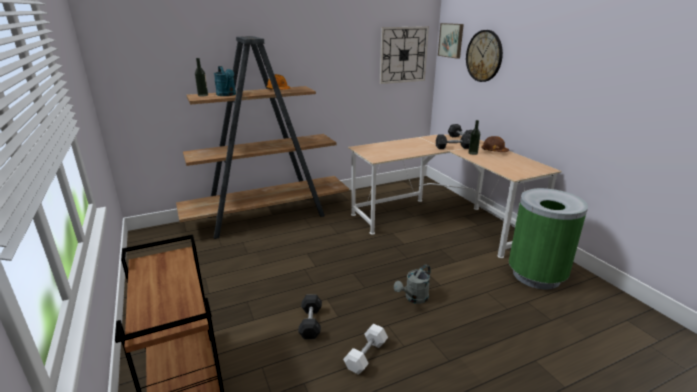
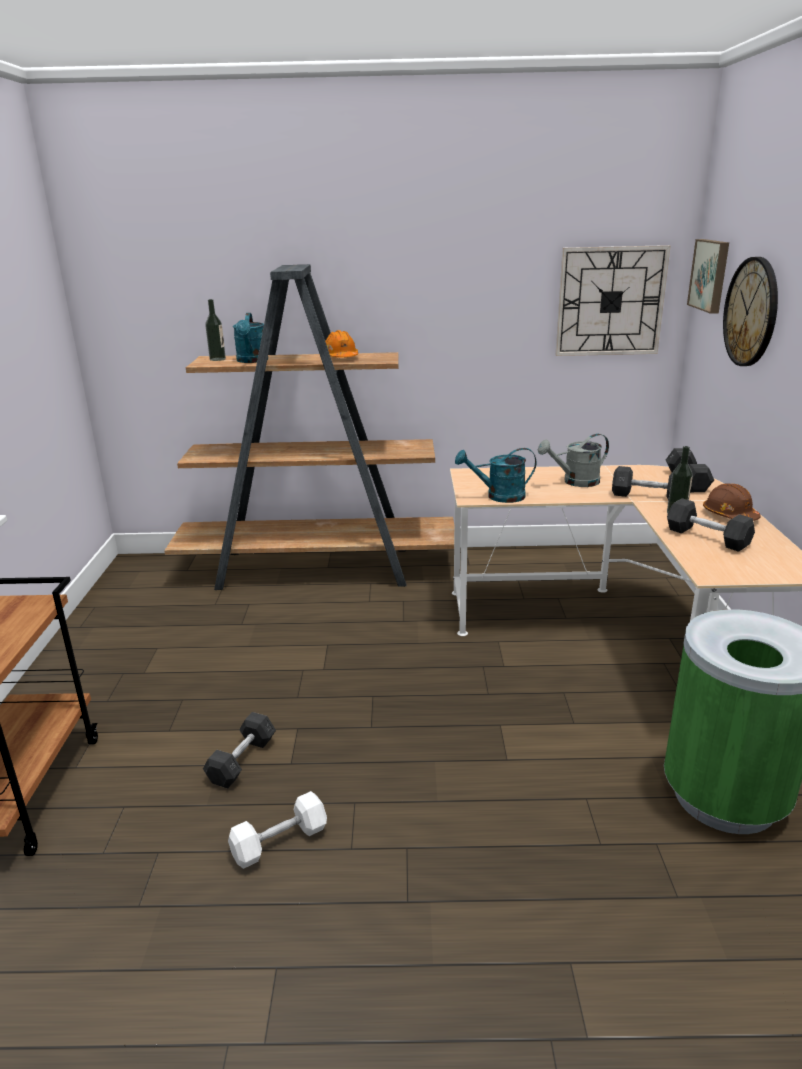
camera: 25 degrees right, 0 degrees up
(388, 156) = (498, 496): none -> turquoise watering can
(414, 298) = (438, 770): grey watering can -> grey watering can (575, 482)
(496, 161) = (707, 537): none -> grey dumbbell

